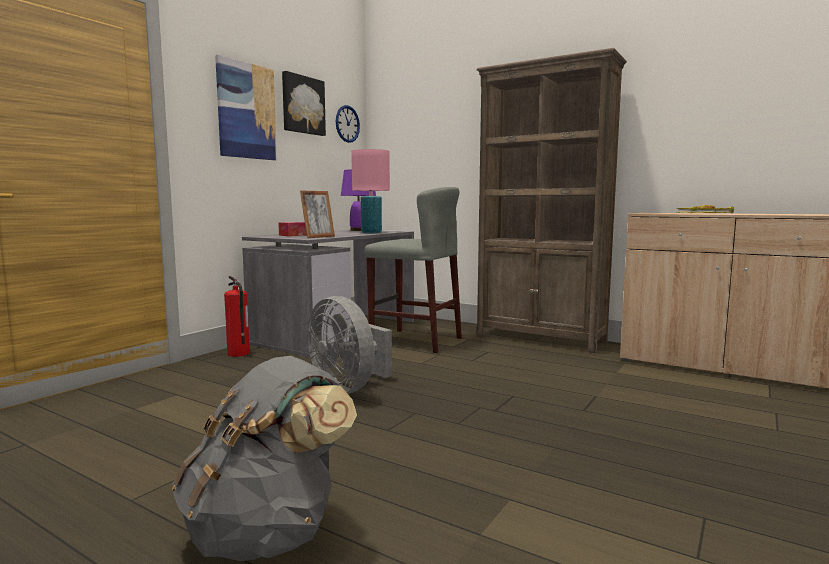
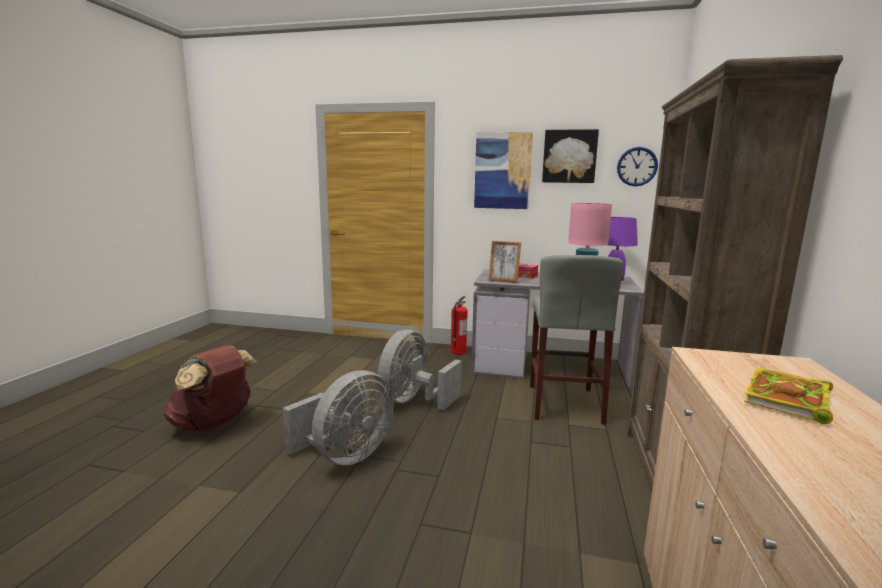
camera: 70 degrees right, 5 degrees up
(268, 533) = (214, 423): grey backpack -> brown backpack
(454, 431) = (345, 456): none -> grey fan

